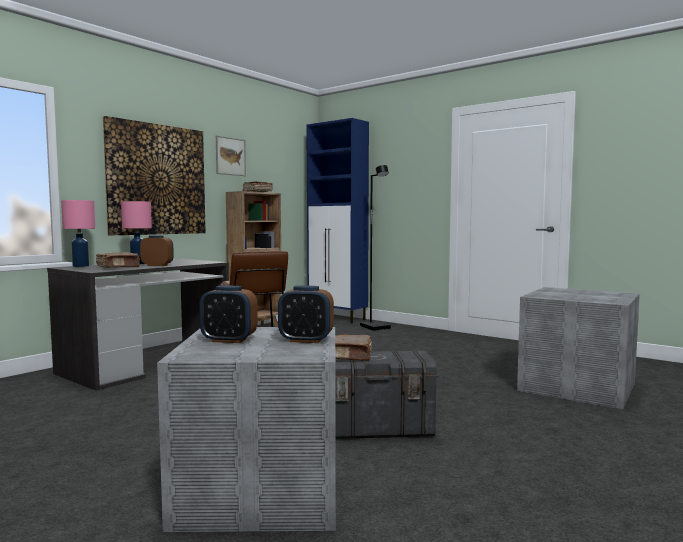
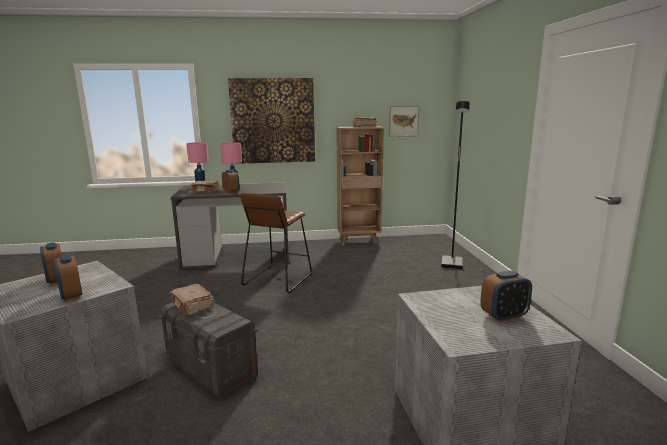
camera: 45 degrees right, 10 degrees up
(230, 156) = (343, 95): picture -> picture (403, 121)
(338, 318) = (444, 244): blue cabinet -> none
(591, 293) = (504, 316): none -> alarm clock

